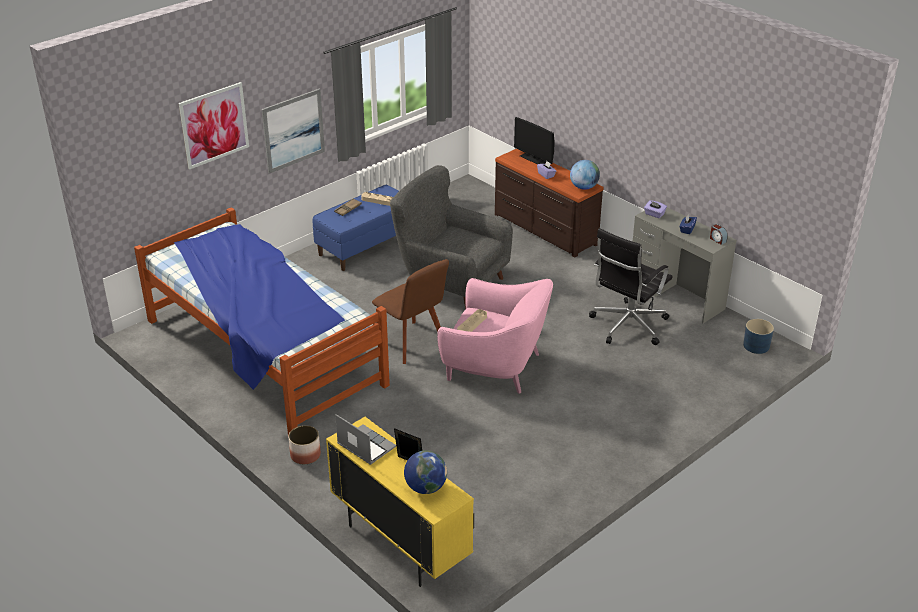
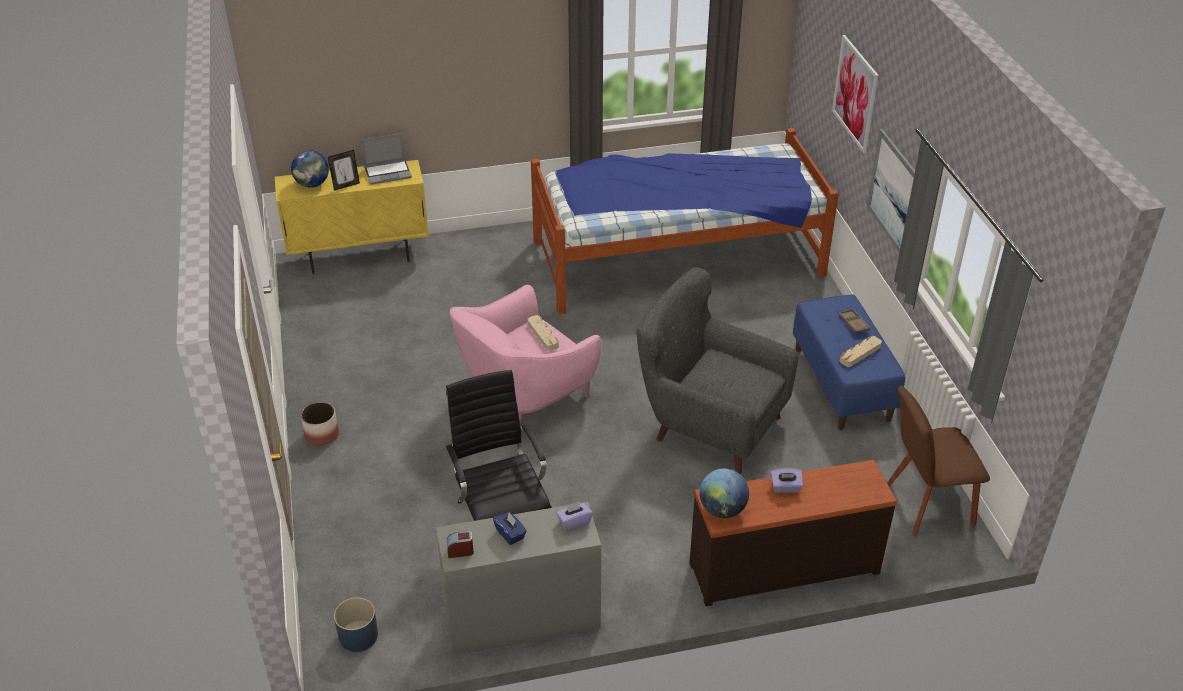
camera: 120 degrees right, 5 degrees up
(305, 455) = (507, 242): planter -> planter (321, 435)
(412, 343) = (613, 351): brown chair -> brown chair (925, 505)
(451, 282) = (711, 423): grey armchair -> grey armchair turned 120 degrees counterclockwise
(534, 158) = (846, 498): monitor -> none

